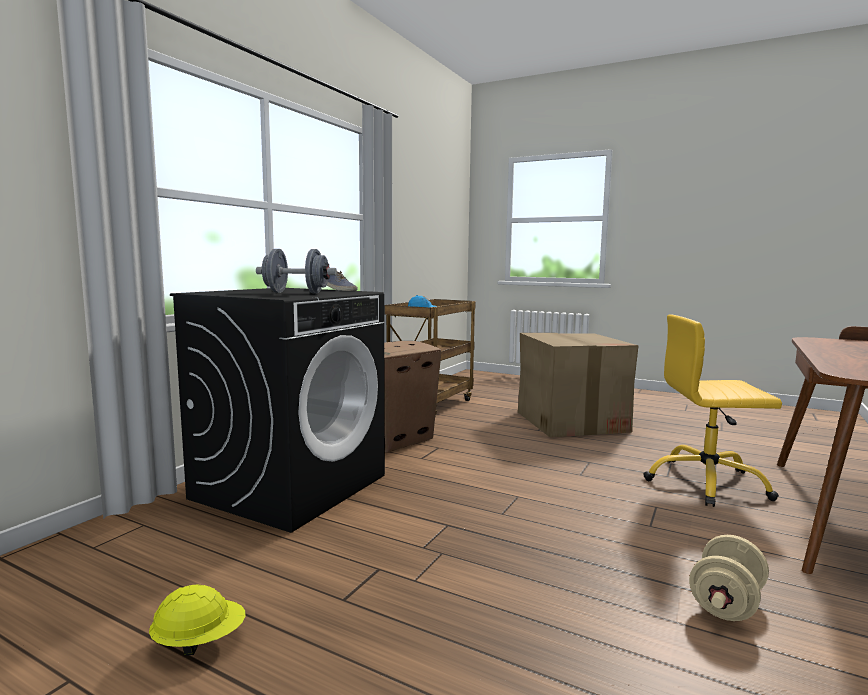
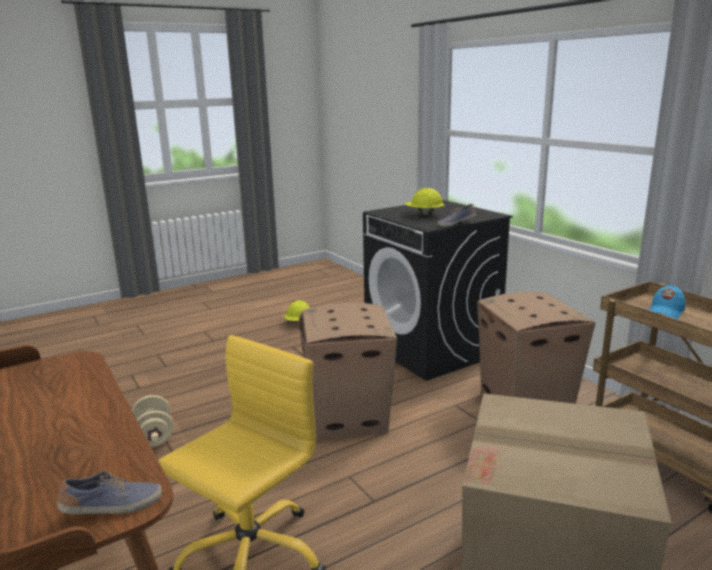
camera: 120 degrees right, 10 degrees up
(296, 293) = (424, 215): grey dumbbell -> yellow hard hat
(502, 494) = (349, 418): none -> cardboard box
(827, 340) = (113, 508): none -> shoe

